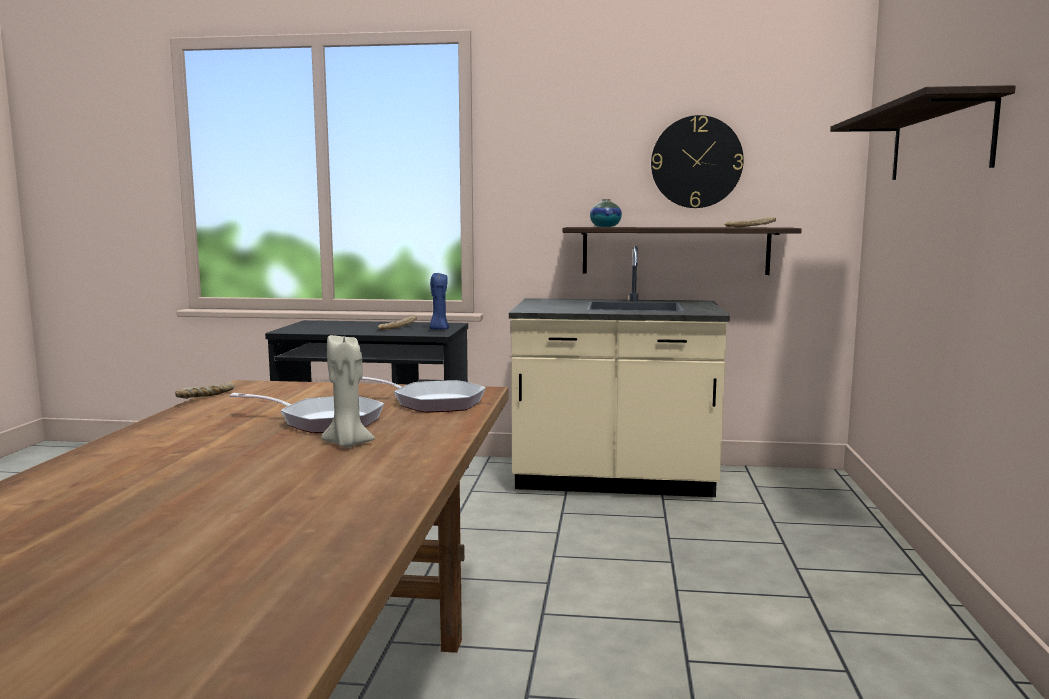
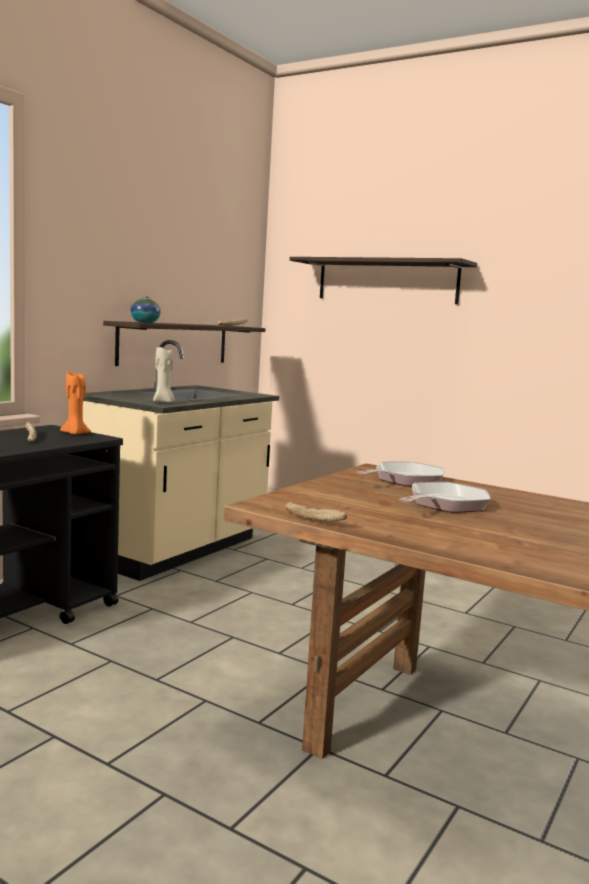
camera: 65 degrees left, 0 degrees up
(347, 444) = (519, 509): beige candle -> beige candle (163, 402)
(439, 329) = (75, 434): blue candle -> orange candle
(696, 162) = (187, 269): wall clock -> none

